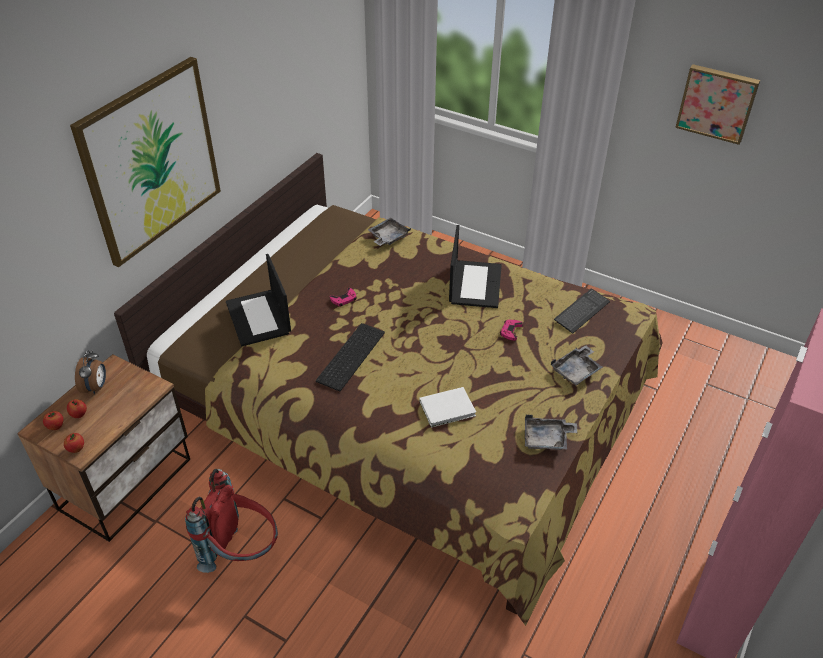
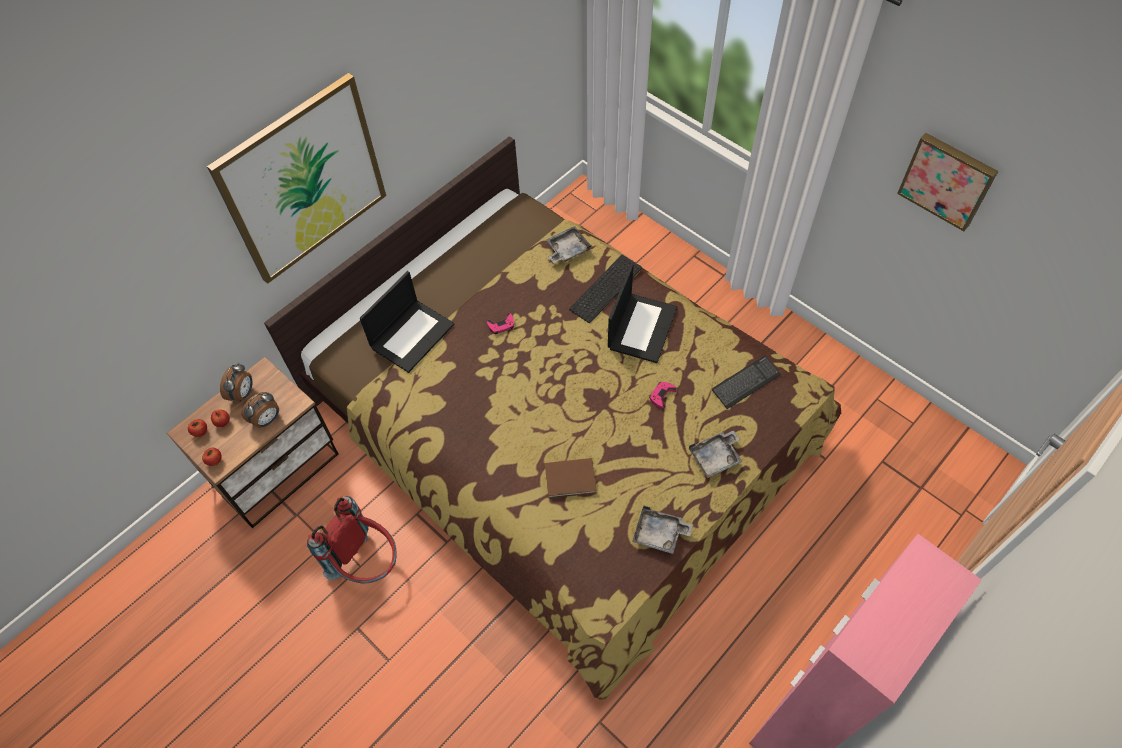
camera: 15 degrees right, 15 degrees up
(126, 405) = (267, 420): none -> alarm clock
(259, 318) = (412, 335): laptop -> laptop turned 135 degrees counterclockwise
(350, 355) = (490, 397): keyboard -> keyboard (605, 287)
(449, 409) = (572, 479): white book -> brown book

